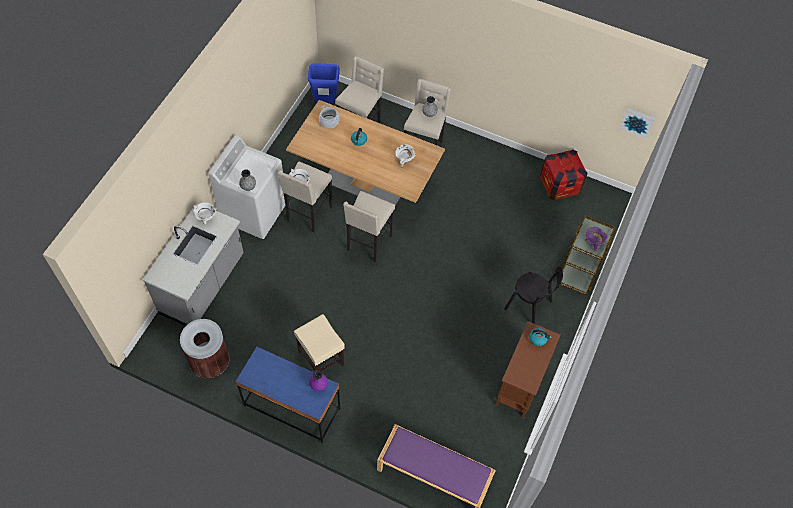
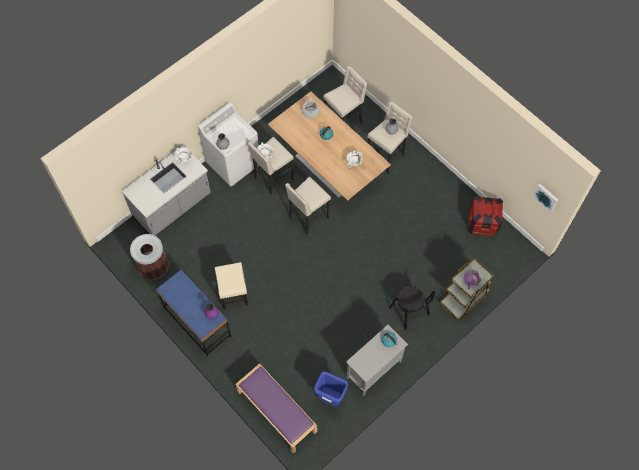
camera: 25 degrees right, 5 degrees up
(325, 102) = (326, 90): blue trash can -> blue trash can (330, 398)
(521, 384) = (373, 370): brown cabinet -> grey cabinet

